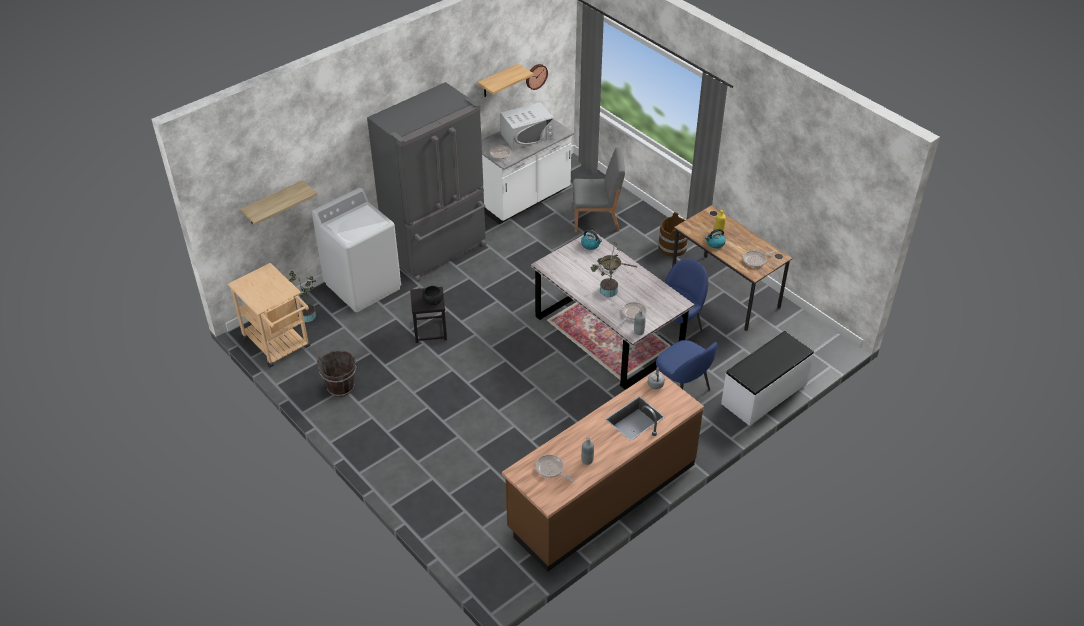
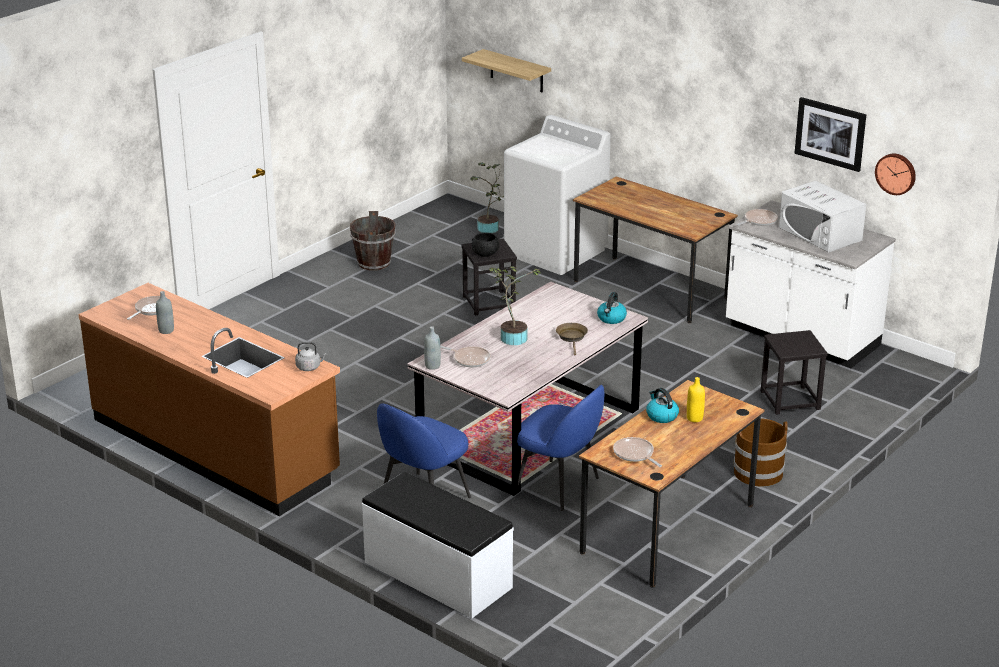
camera: 80 degrees right, 15 degrees down
(280, 346) = (431, 221): beige cart -> none
(437, 250) = (650, 289): grey fridge -> brown desk
(498, 81) = (830, 133): shelf -> picture
(597, 219) = (790, 400): grey chair -> black stool

